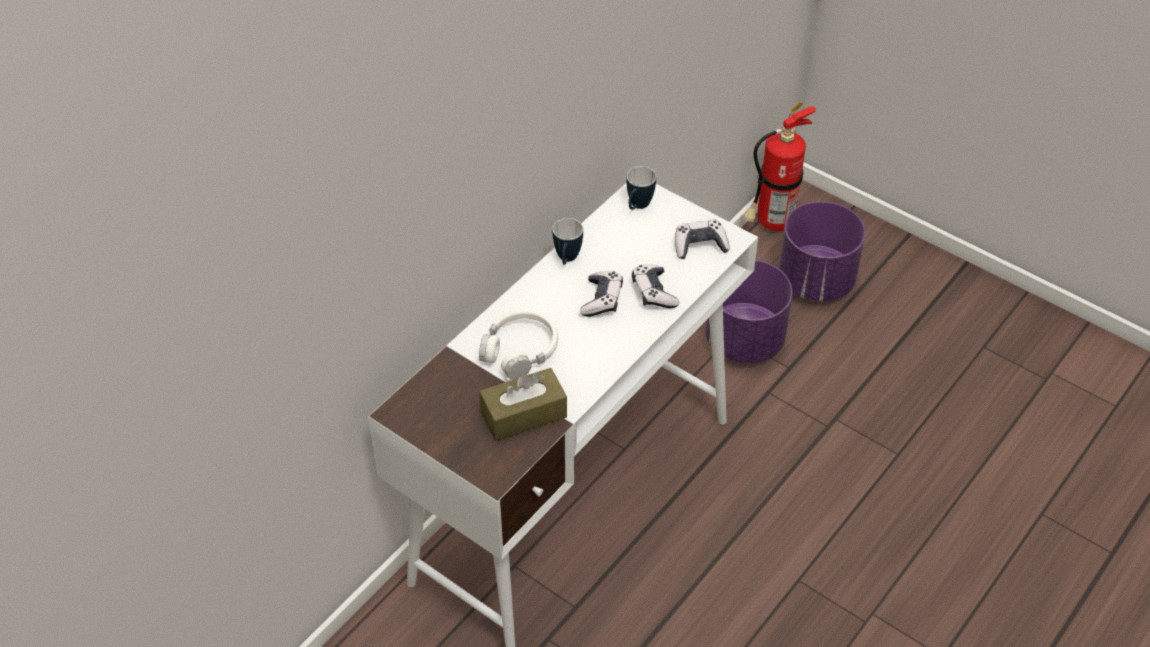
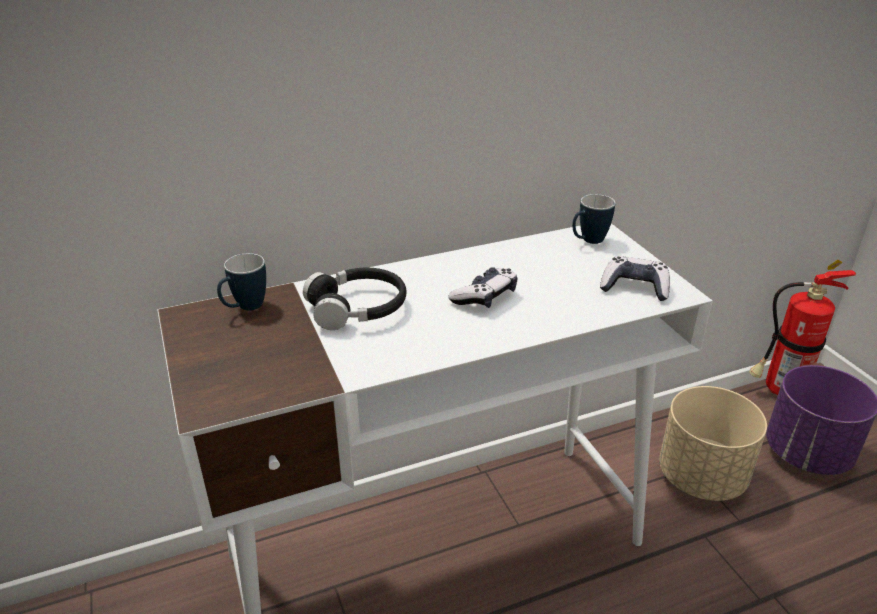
camera: 30 degrees right, 15 degrees down
(520, 350) = (358, 308): white headphones -> black headphones
(523, 414) = (301, 363): brown tissue box -> none
(567, 260) = (478, 257): mug -> mug (245, 308)
(653, 292) = (548, 308): game controller -> none
(744, 340) = (701, 476): purple planter -> beige planter

